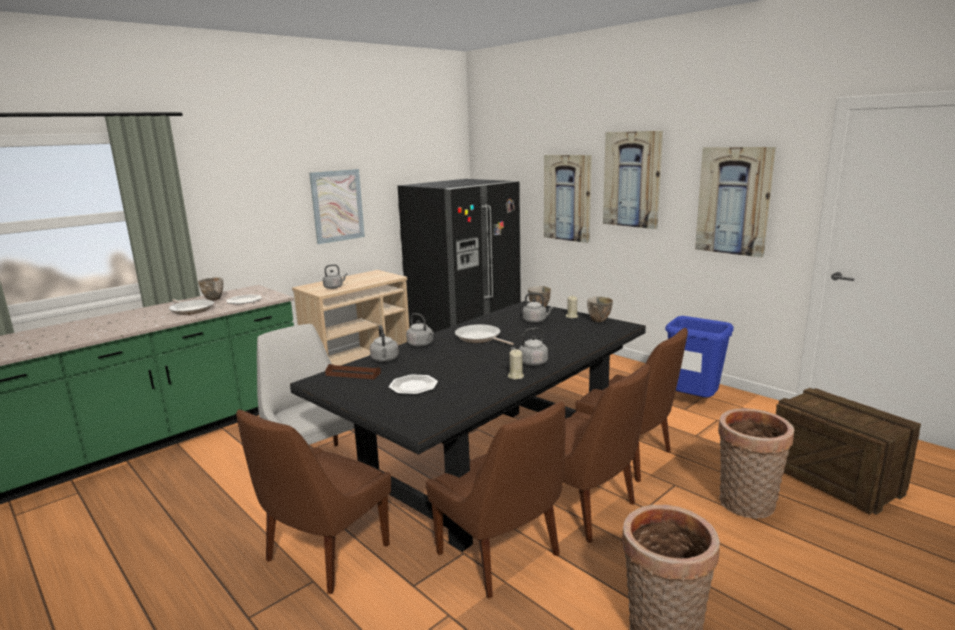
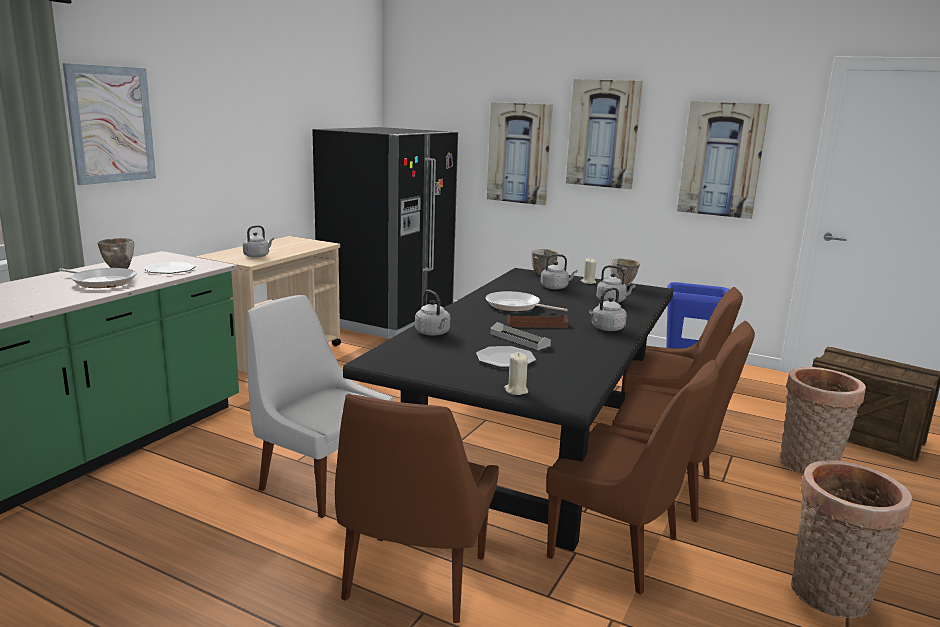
camera: 20 degrees left, 0 degrees up
(337, 206) = (246, 150): picture -> picture (111, 124)
(353, 374) = (413, 350): brown tray -> brown tray (537, 324)
(421, 345) = (456, 315): grey kettle -> grey kettle (612, 301)
(445, 369) = (519, 339): none -> grey tray
(515, 376) = (606, 342): beige candle -> beige candle (516, 390)

